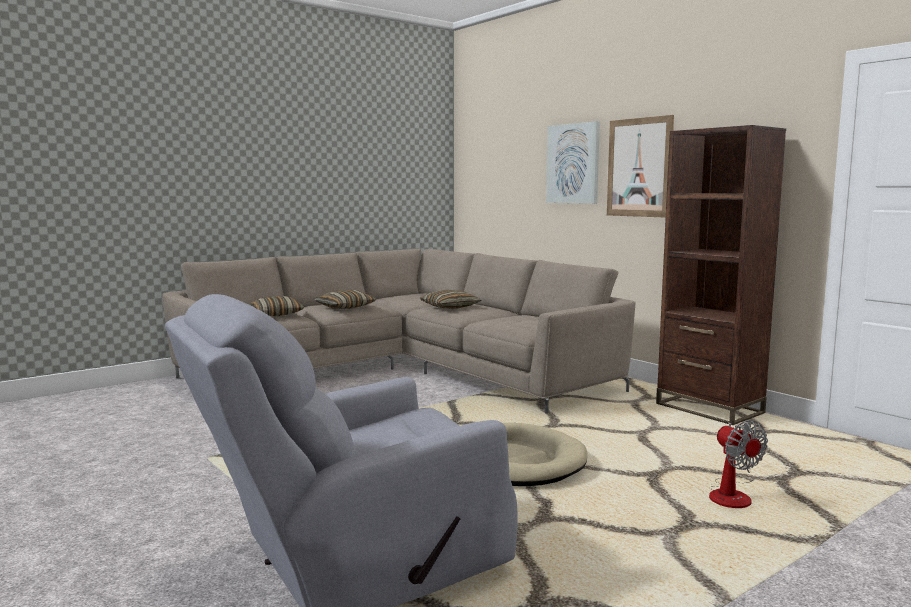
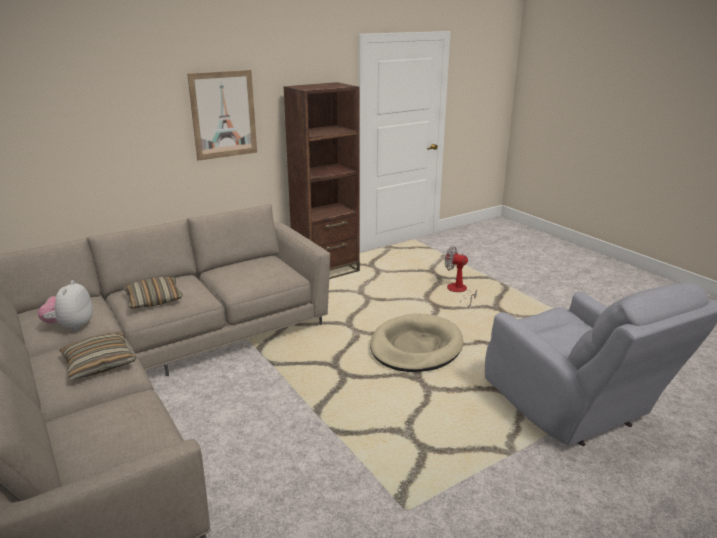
camera: 85 degrees left, 15 degrees up
(275, 314) = (113, 417): pillow -> none
(401, 300) = (71, 327): none -> plush toy
(573, 163) = (145, 116): picture -> none
(732, 495) = (459, 292): fan -> fan turned 135 degrees counterclockwise

